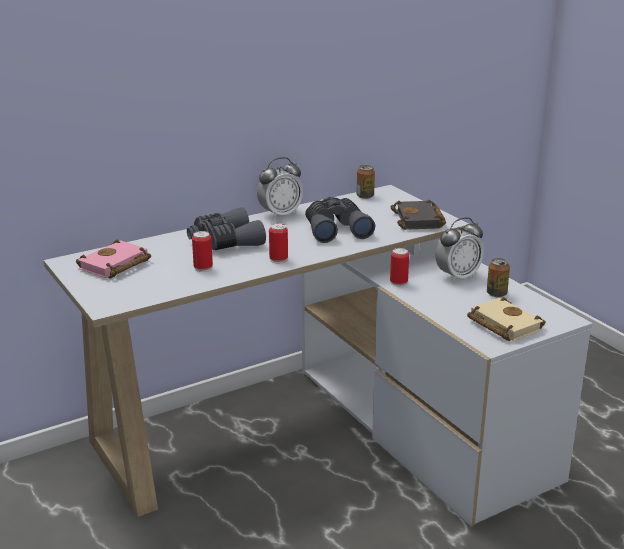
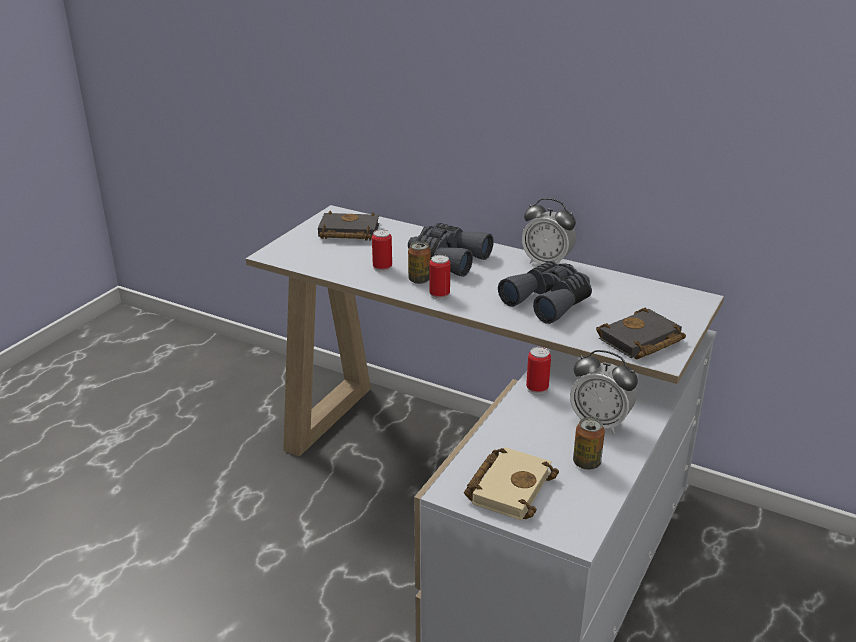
camera: 60 degrees right, 5 degrees up
(115, 266) = (347, 232): pink book -> black book
(365, 196) = (662, 291): can -> can (419, 280)

